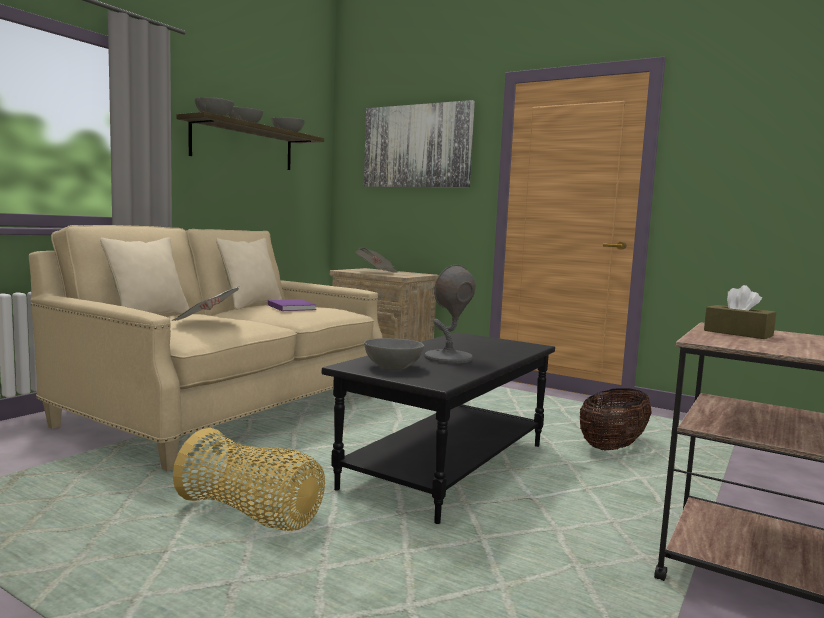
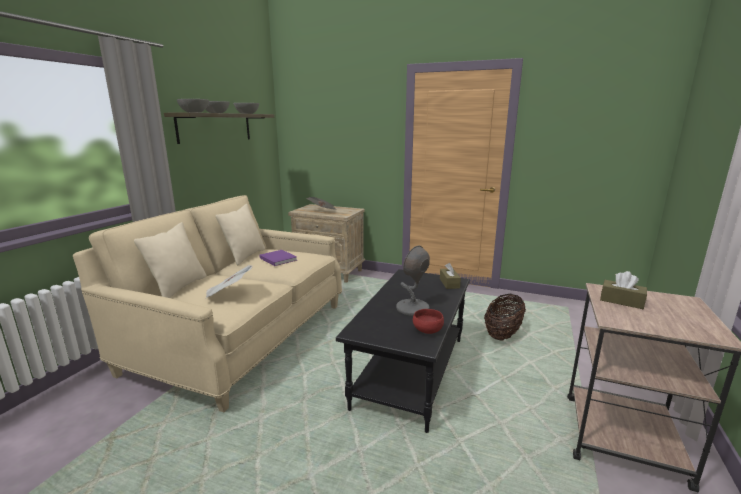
camera: 10 degrees left, 10 degrees up
(252, 515) = (301, 448): basket -> none
(393, 367) = (384, 328): grey bowl -> none
(417, 146) = (342, 117): picture -> none
(452, 373) = (427, 330): none -> red bowl
(520, 346) = (449, 283): none -> brown tissue box

